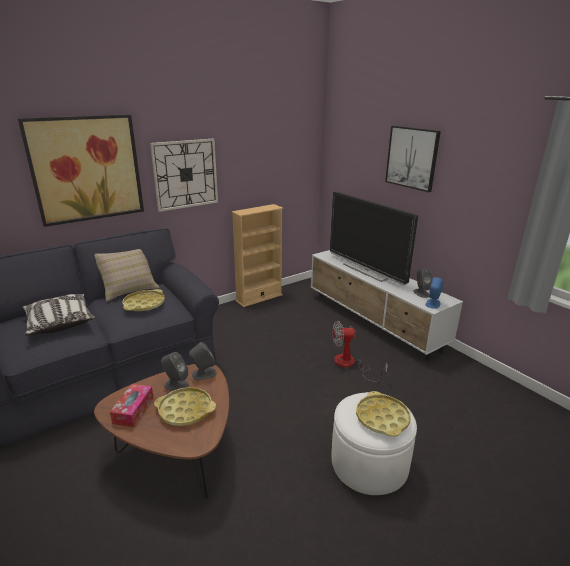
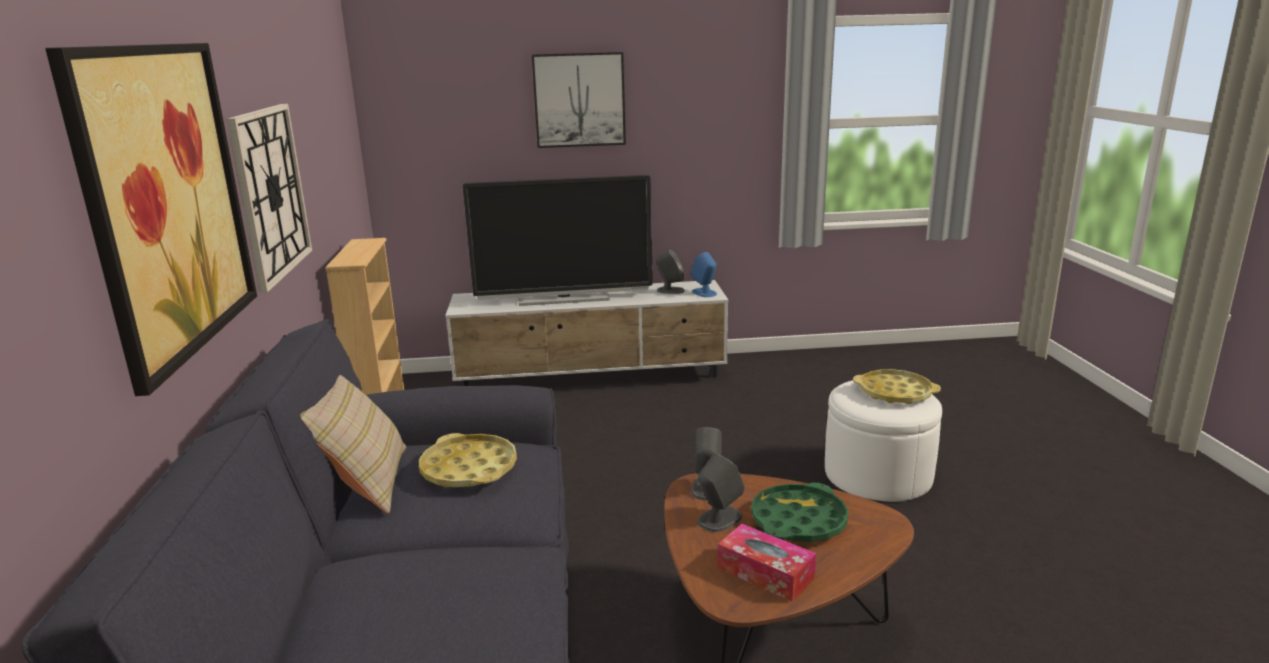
camera: 60 degrees left, 5 degrees down
(59, 322) = (419, 587): pillow -> none
(185, 410) = (798, 521): yellow tray -> green tray
(350, 364) = (676, 425): fan -> none

